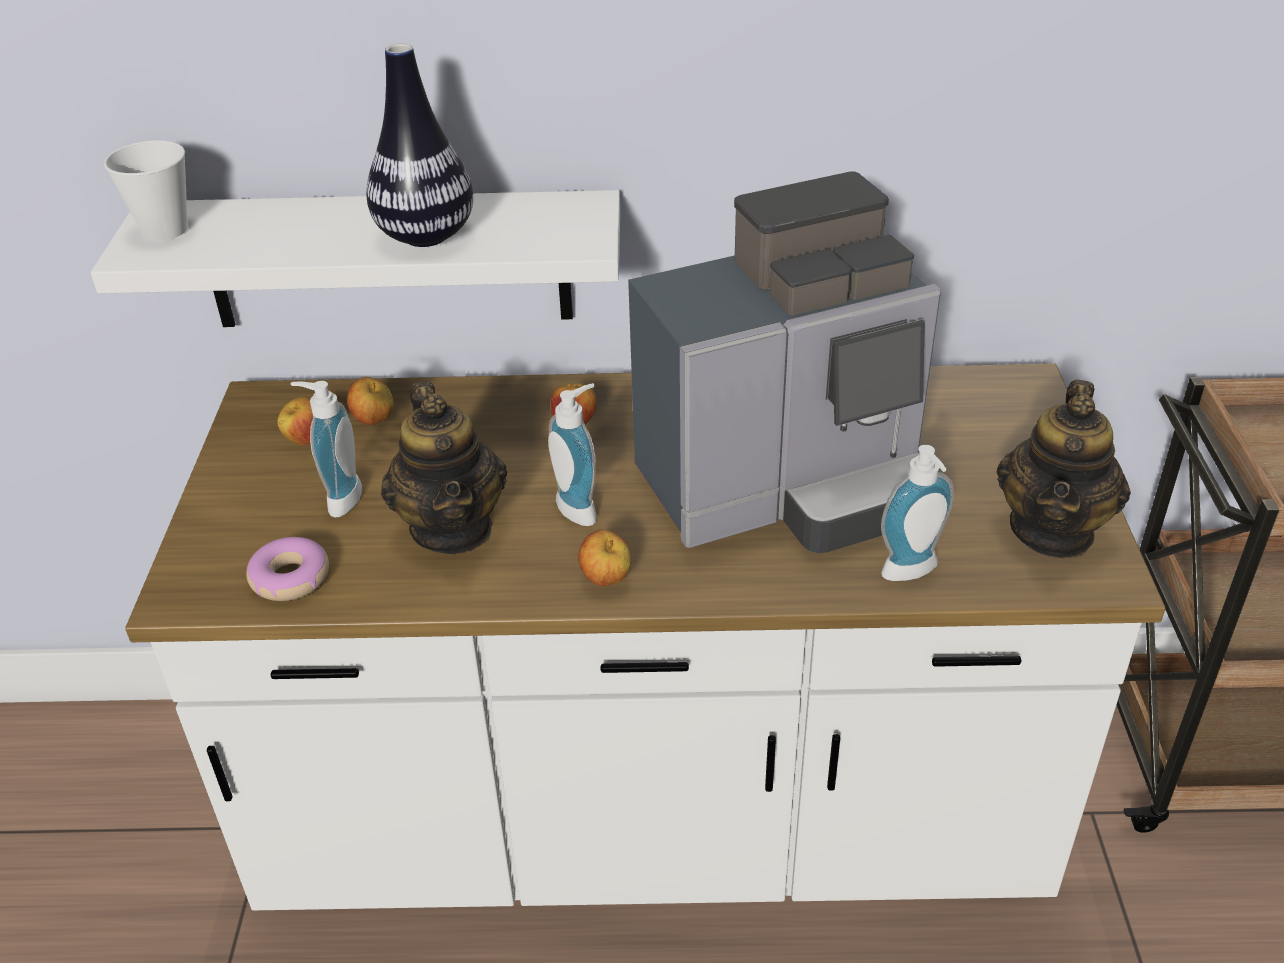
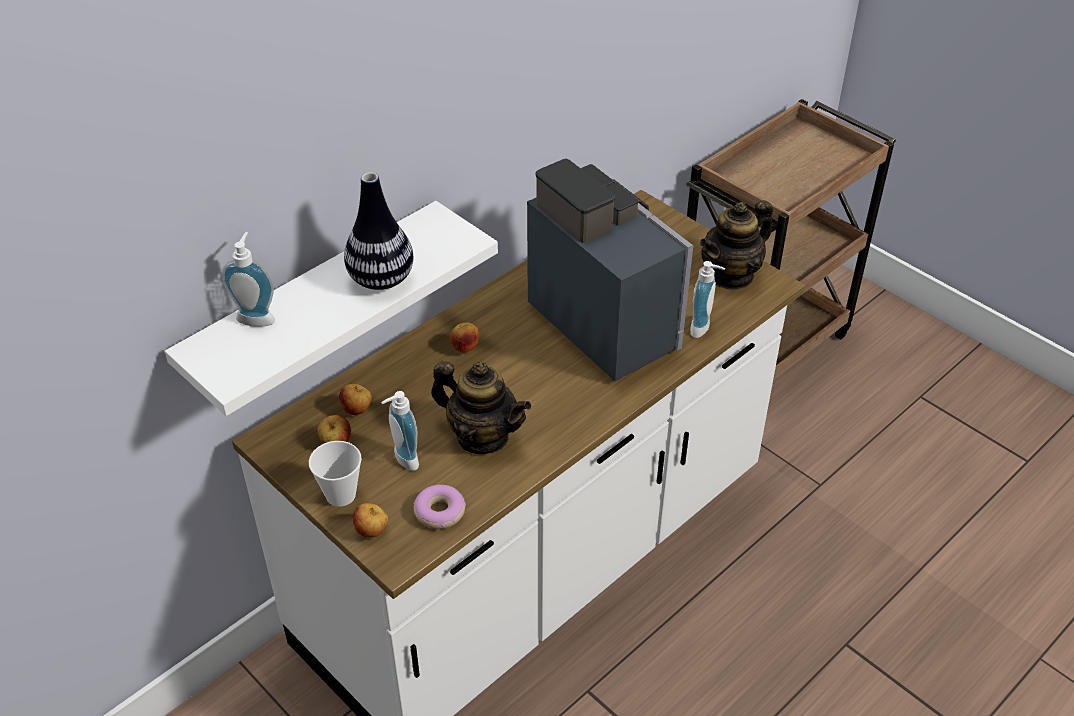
camera: 45 degrees left, 5 degrees up
(165, 230) = (221, 356): cup -> cup (341, 495)
(582, 507) = (528, 387): soap dispenser -> soap dispenser (257, 317)
(606, 580) = (586, 413): apple -> apple (372, 531)
(789, 487) = (606, 320): coffee machine -> coffee machine turned 60 degrees counterclockwise
(1052, 530) = (731, 275): teapot -> teapot turned 75 degrees clockwise

